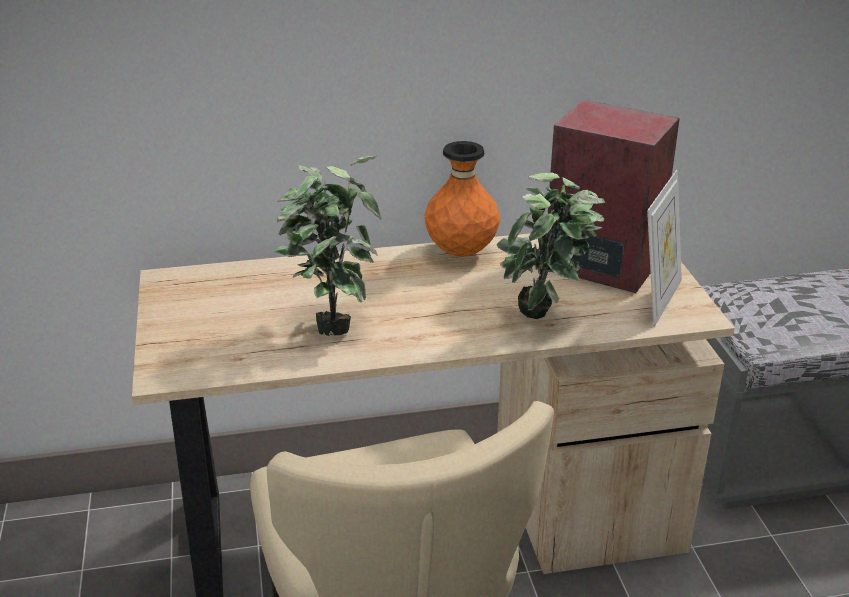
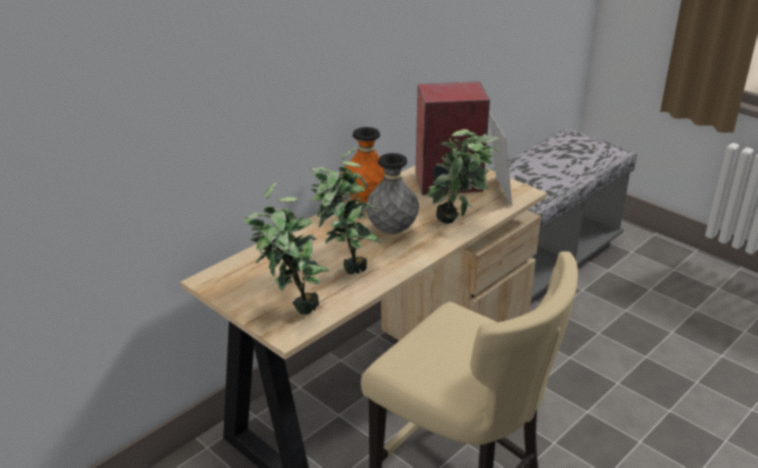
camera: 35 degrees left, 0 degrees up
(207, 346) = (291, 308): none -> potted plant
(444, 300) = (392, 230): none -> grey vase

